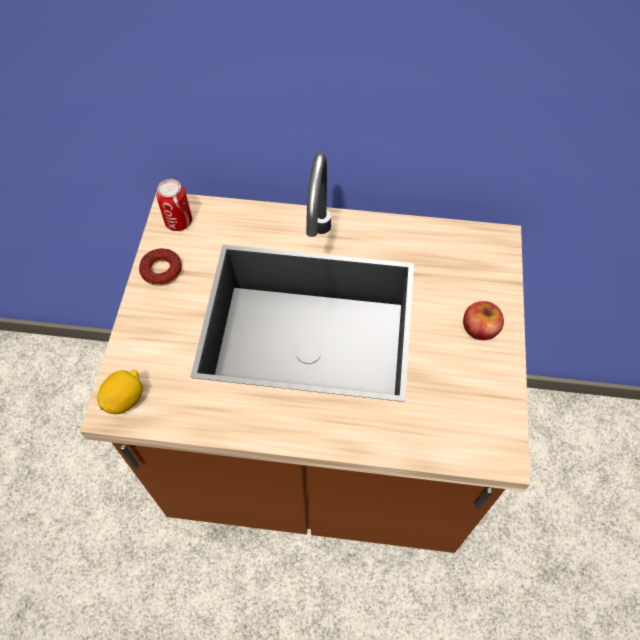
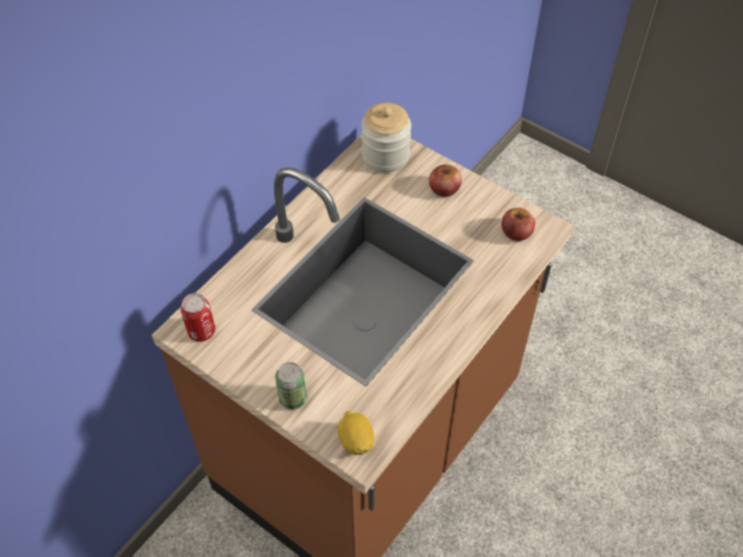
camera: 60 degrees left, 5 degrees down
(145, 324) = (292, 398): none -> can
(161, 270) = (245, 365): donut -> none
(474, 426) = (516, 231): none -> apple
(480, 256) = (385, 156): none -> jar

